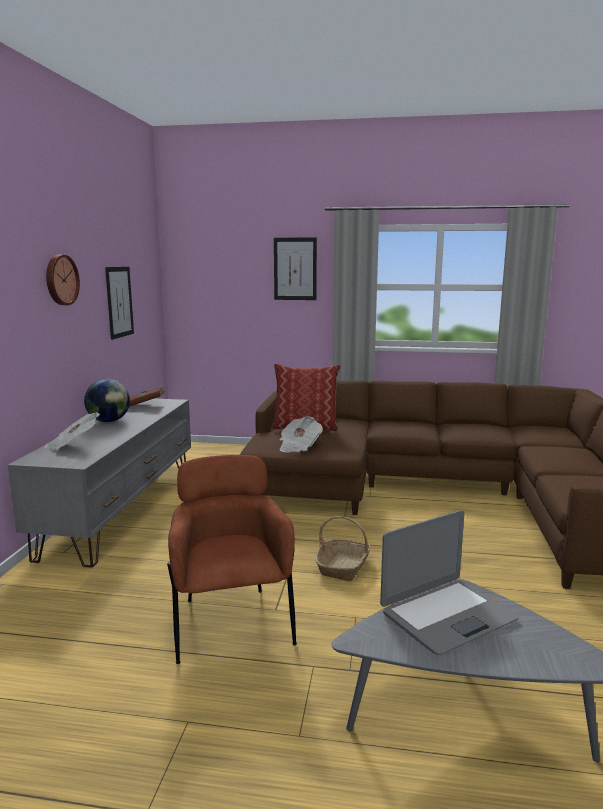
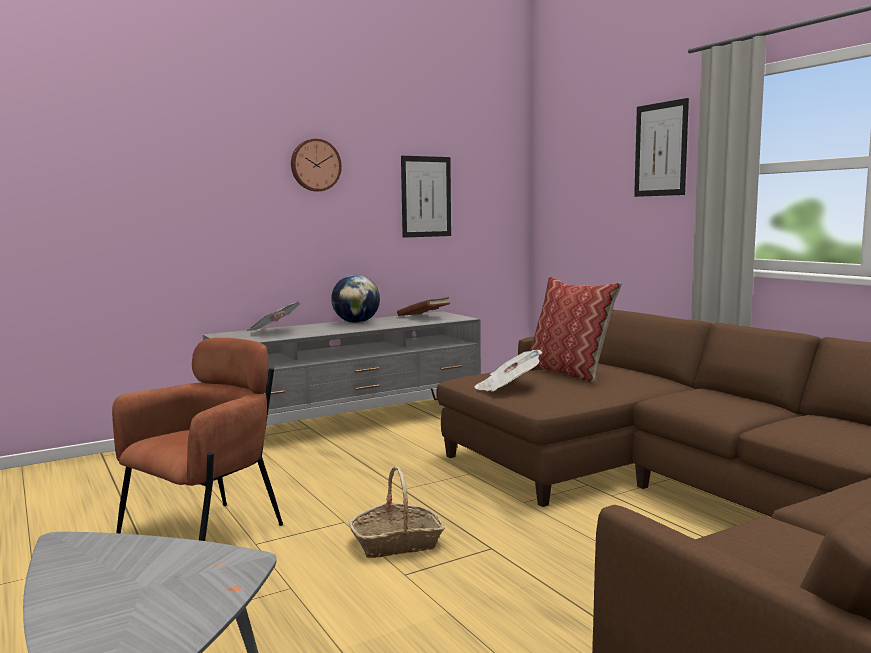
camera: 50 degrees right, 5 degrees down
(447, 615) = (158, 569): laptop -> none

